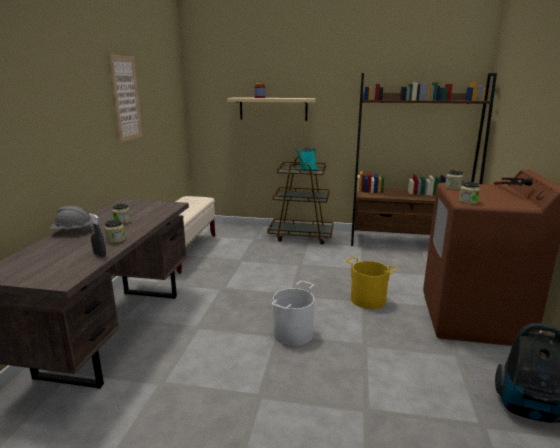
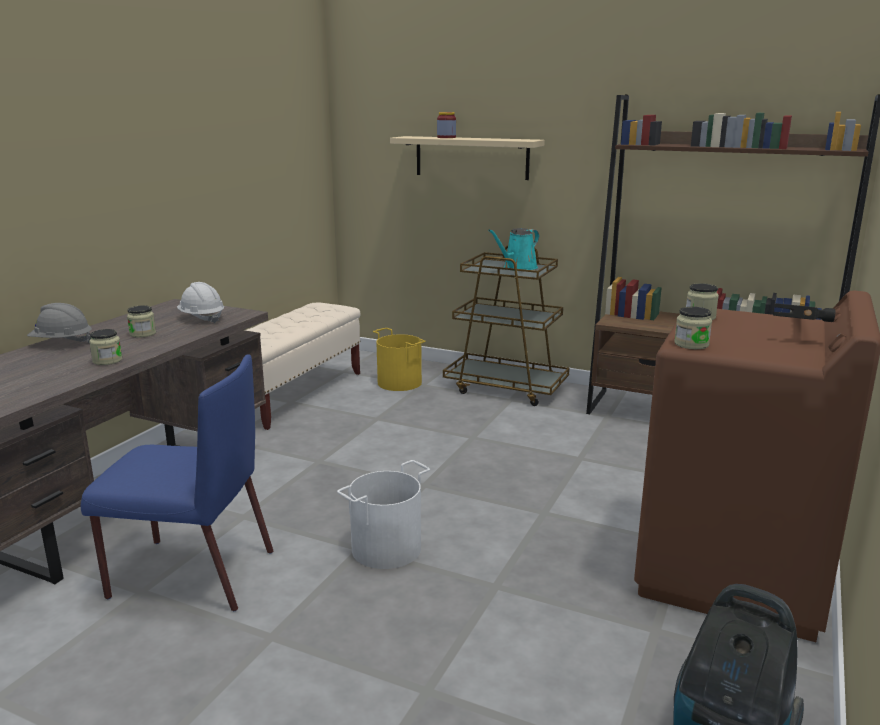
camera: 15 degrees right, 0 degrees up
(100, 255) = (66, 380): grey spray bottle -> none
(126, 98) = (198, 137): picture -> none
(151, 209) = (201, 318): none -> white hard hat
(186, 367) = (189, 574): none -> blue chair
(368, 299) = (554, 511): yellow bucket -> yellow bucket (400, 382)

